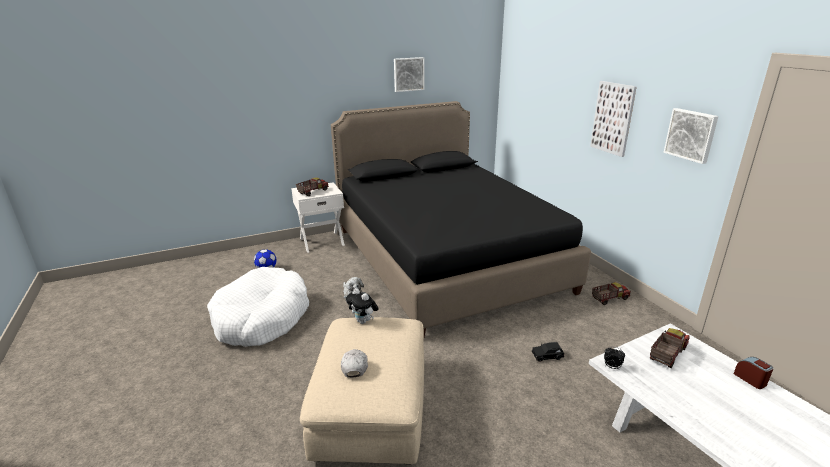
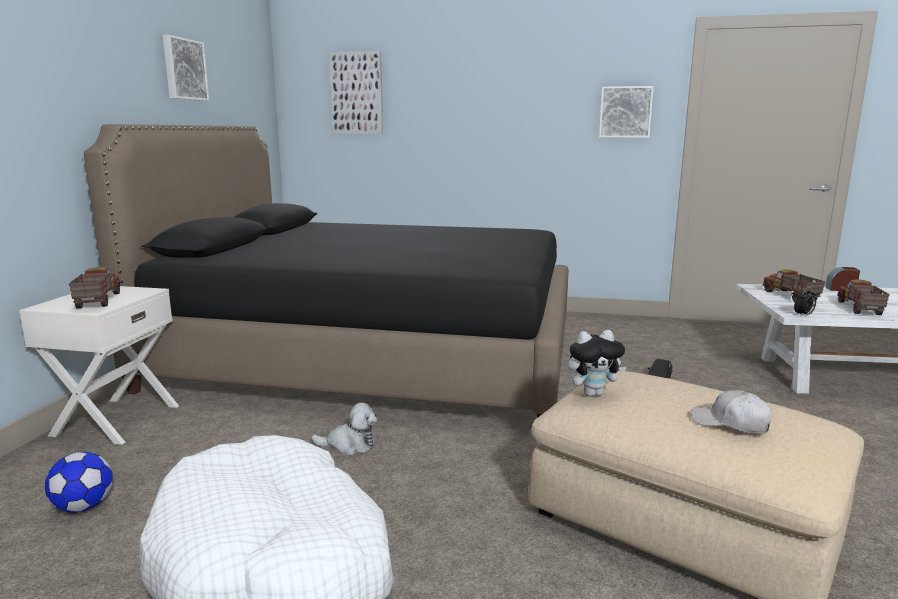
camera: 55 degrees left, 10 degrees down
(609, 299) = (585, 324): toy truck -> toy truck (859, 309)
(612, 118) = (513, 115): picture -> picture (357, 93)

